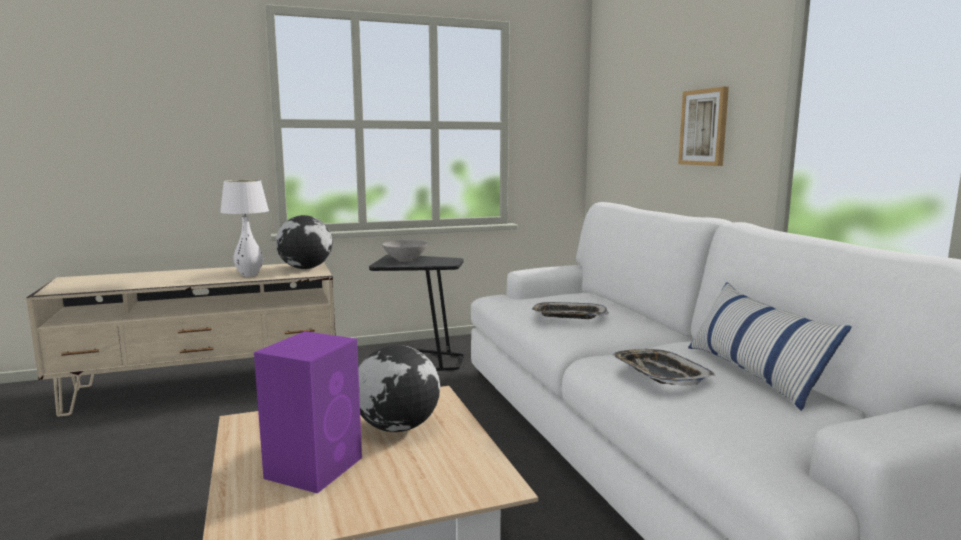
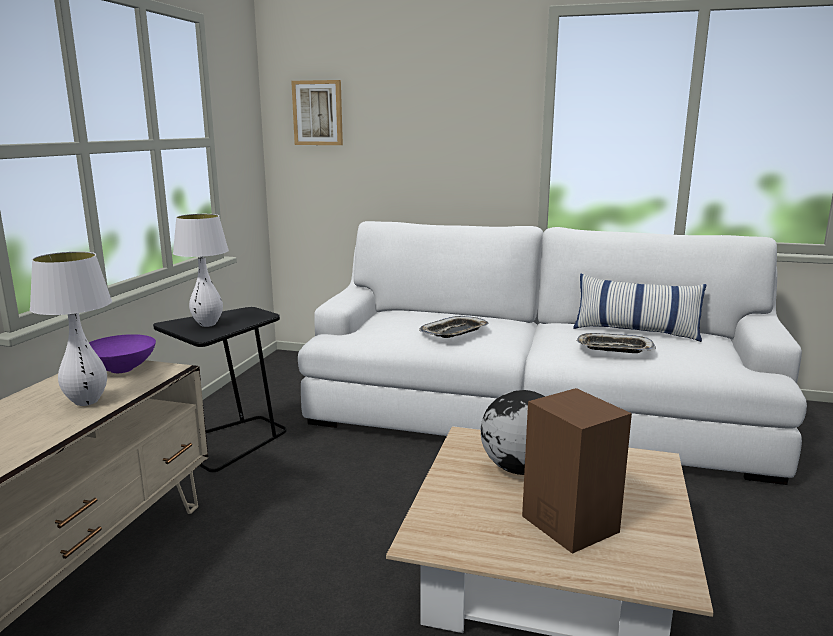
camera: 55 degrees left, 5 degrees up
(306, 268) = (122, 369): globe -> purple bowl
(315, 467) = (568, 523): purple speaker -> brown speaker
(405, 260) = (207, 324): grey bowl -> white table lamp
(704, 127) = (451, 147): picture -> picture (318, 113)

